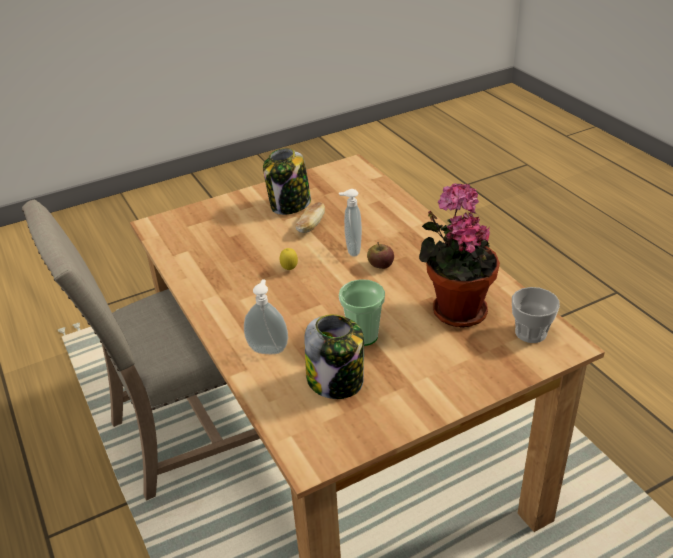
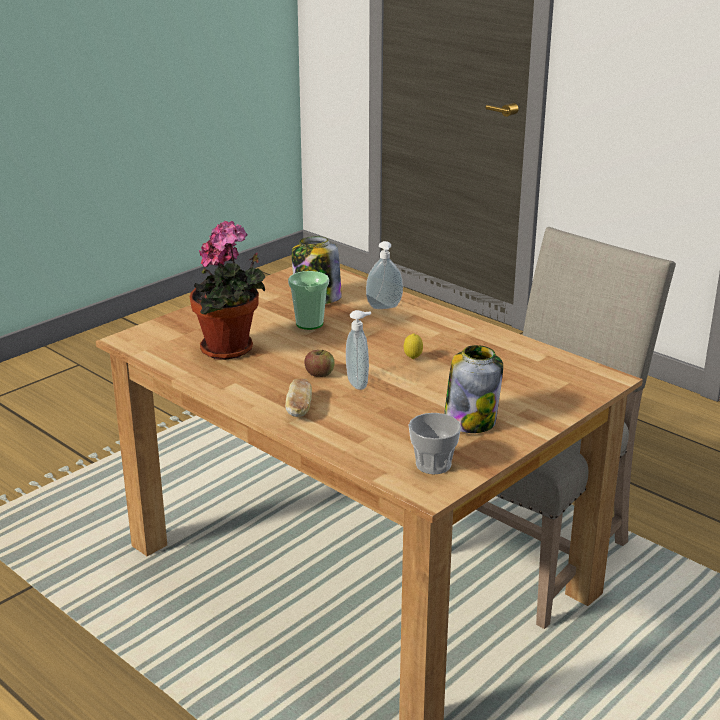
camera: 160 degrees right, 10 degrees down
(310, 226) = (424, 401): bread -> bread (299, 408)
(530, 333) = (159, 343): cup -> cup (433, 465)

